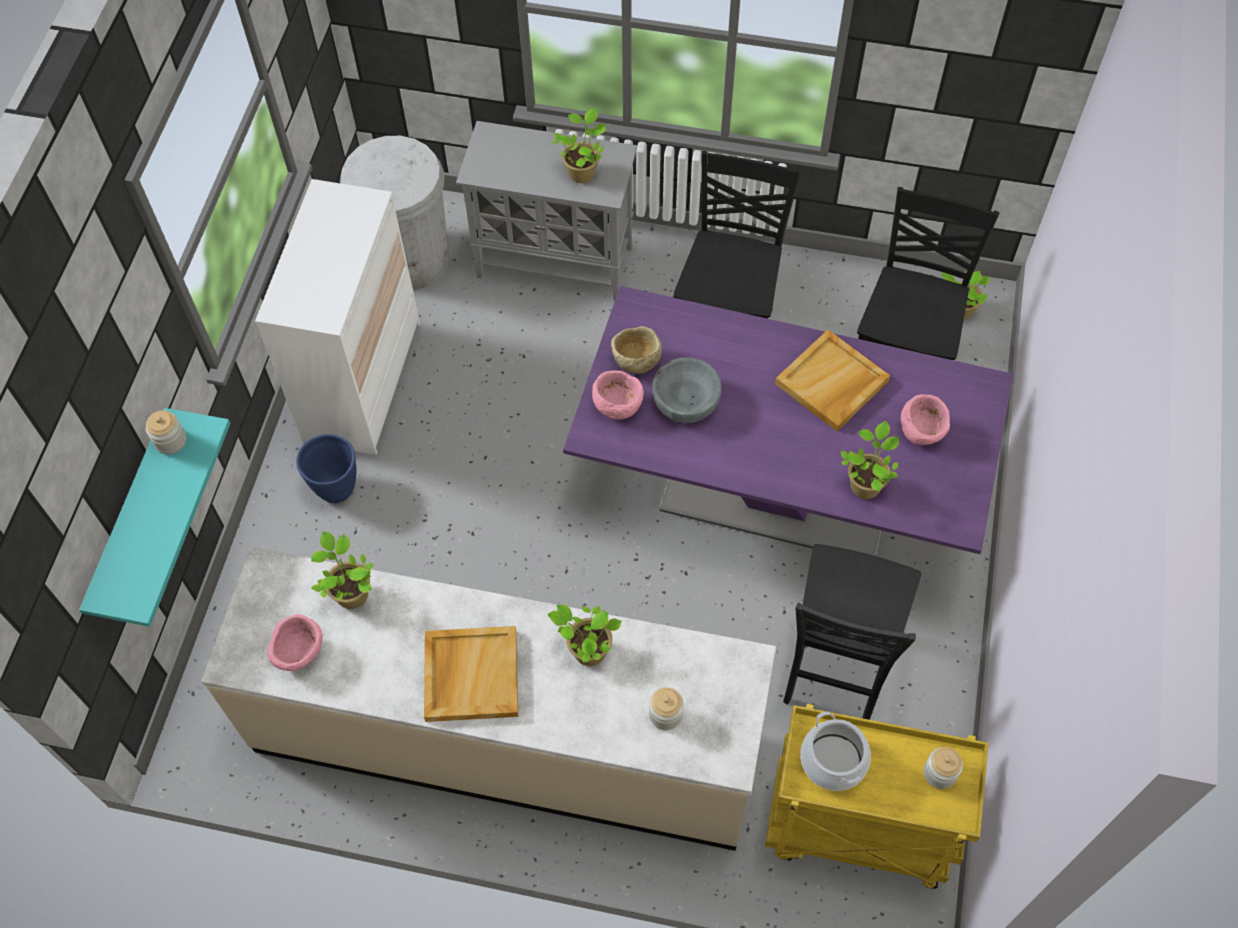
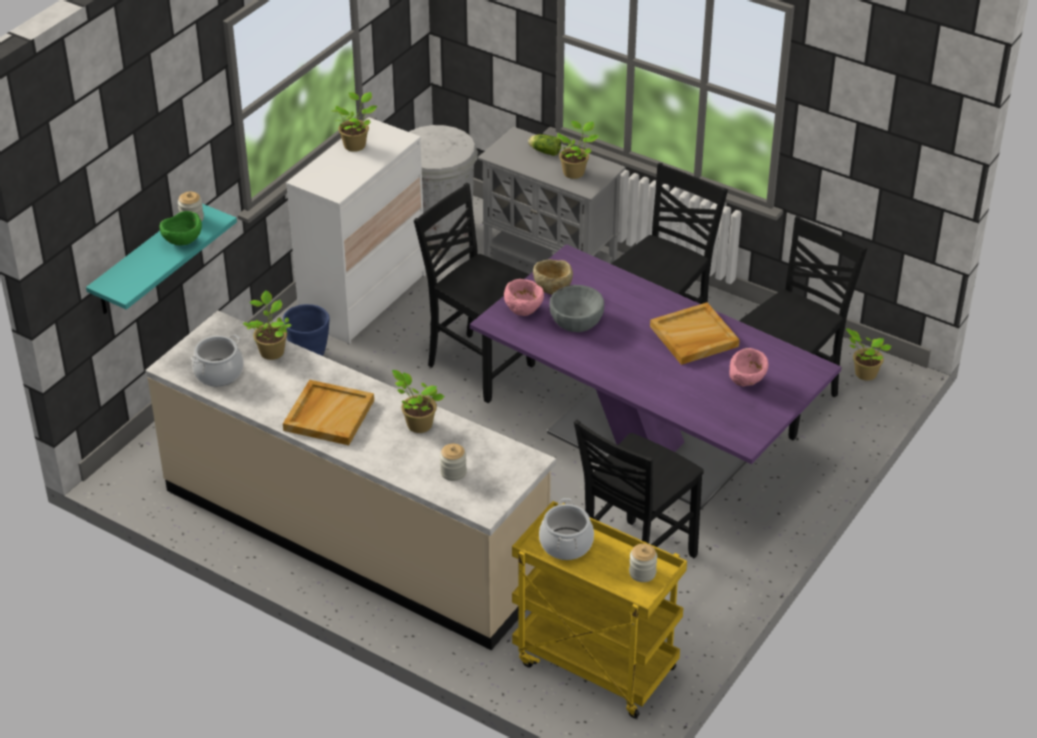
camera: 20 degrees right, 20 degrees down
(177, 487) = (183, 242): none -> green bowl
(300, 653) = (219, 373): pink bowl -> cooking pot
(531, 149) = (544, 151): none -> lettuce
(539, 437) = (478, 365): none -> black chair
(865, 484) = (685, 399): potted plant -> potted plant (356, 145)

